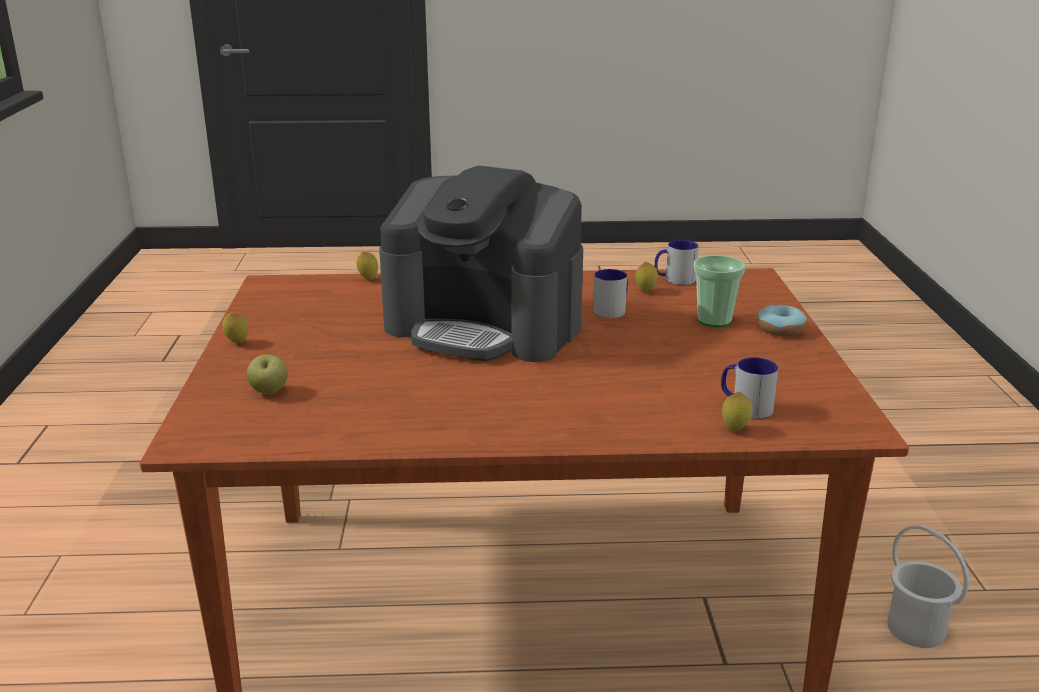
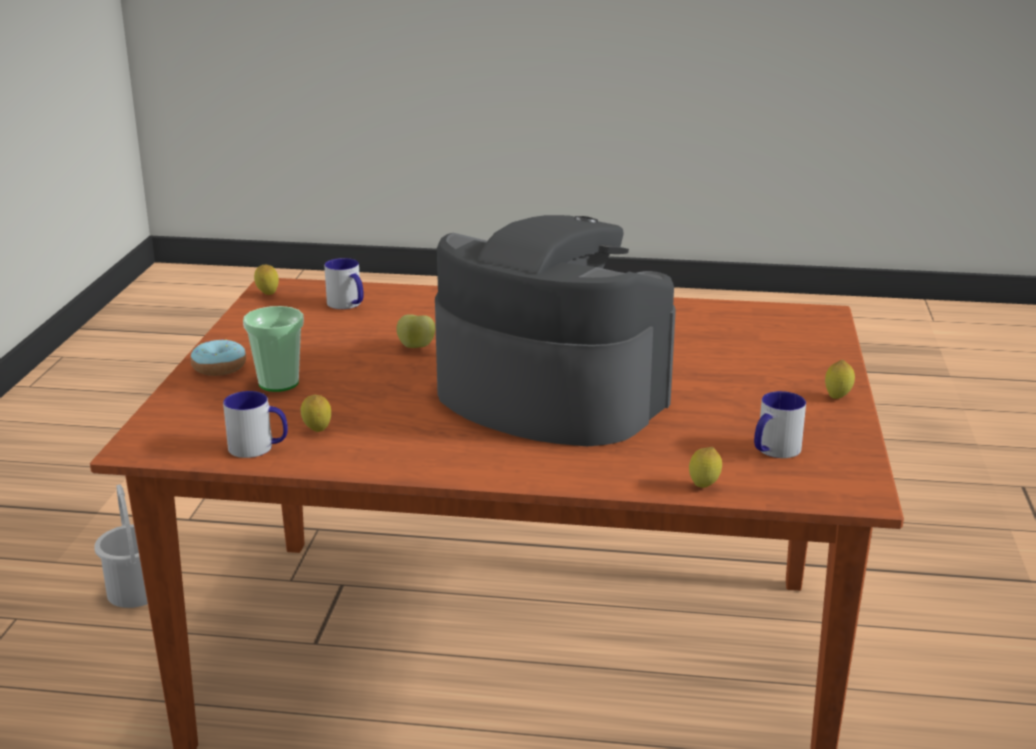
camera: 170 degrees left, 0 degrees up
(269, 392) = (772, 345): apple -> apple (416, 347)
(612, 309) = (383, 407): mug -> mug (773, 451)
(735, 429) = (374, 291): lemon -> lemon (267, 294)

